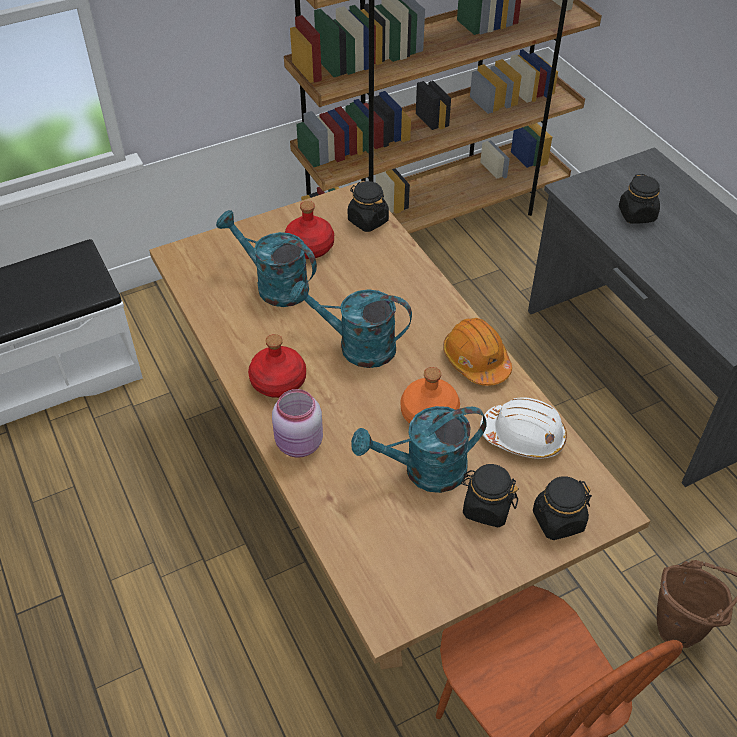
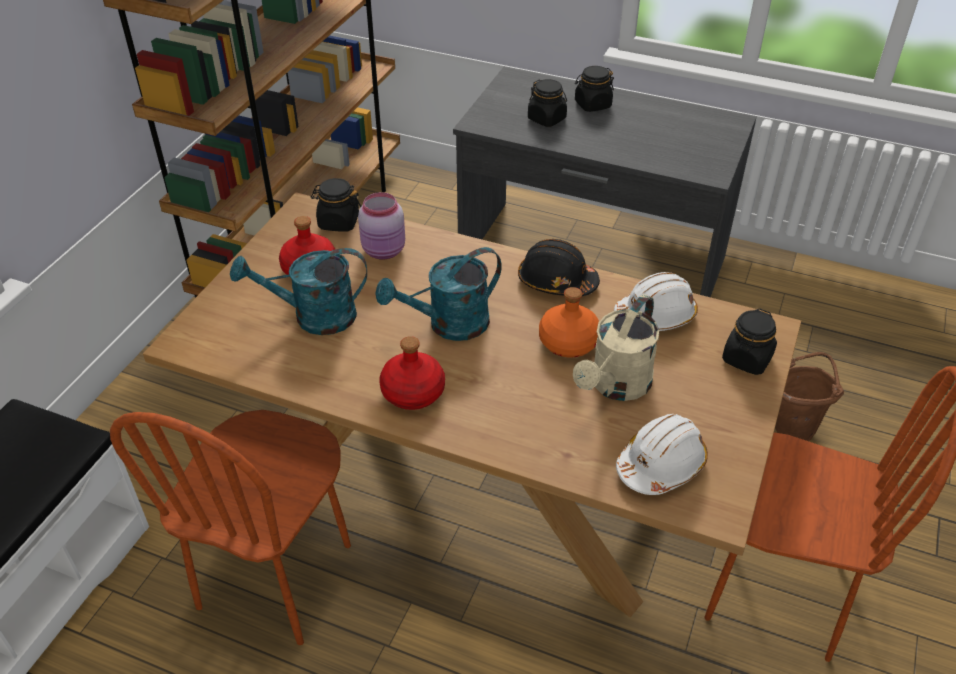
camera: 40 degrees left, 5 degrees down
(182, 464) = (276, 576): none -> brown chair
(299, 445) = (493, 430): pink jar -> pink jar (384, 251)
(387, 553) = (661, 465): none -> white hard hat
(424, 471) = (616, 386): turquoise watering can -> beige watering can
(476, 360) = (556, 282): orange hard hat -> black hard hat
(486, 508) = (690, 382): black jar -> black jar (592, 105)

